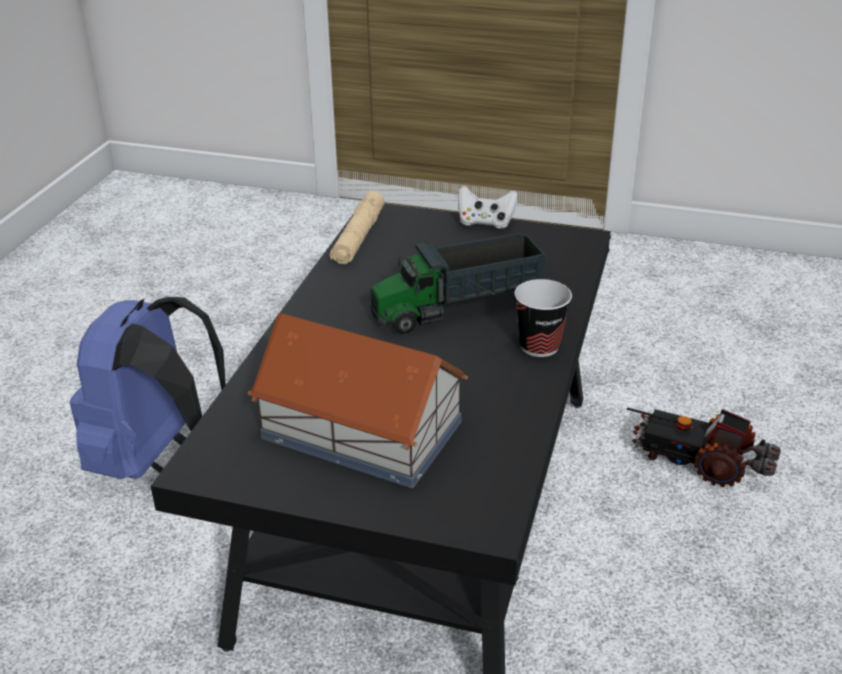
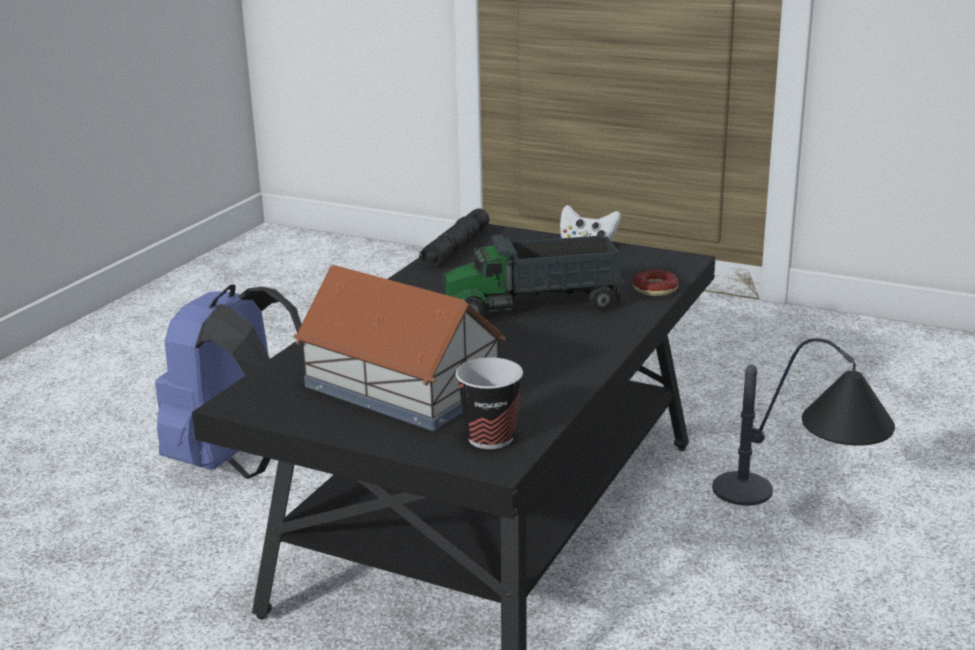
camera: 10 degrees right, 10 degrees down
(358, 237) = (456, 248): beige flashlight -> black flashlight
(539, 346) = (602, 338): cup -> cup (490, 438)
(569, 278) = (655, 289): none -> donut
(699, 461) = (801, 507): toy truck -> table lamp

